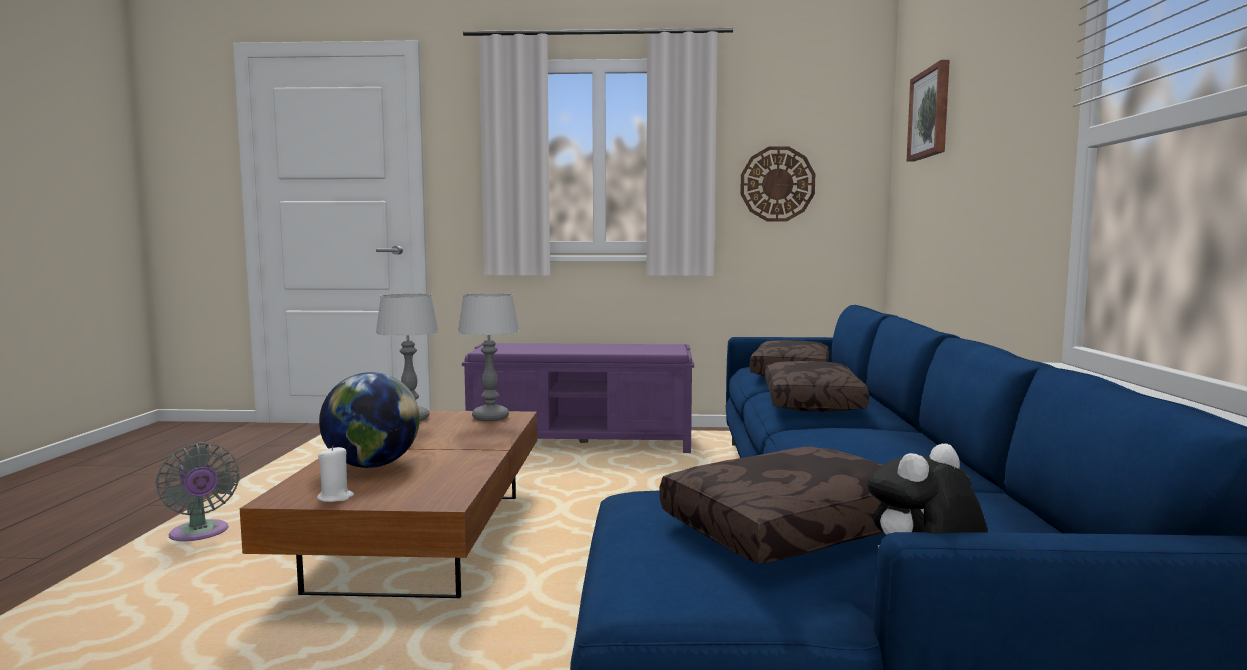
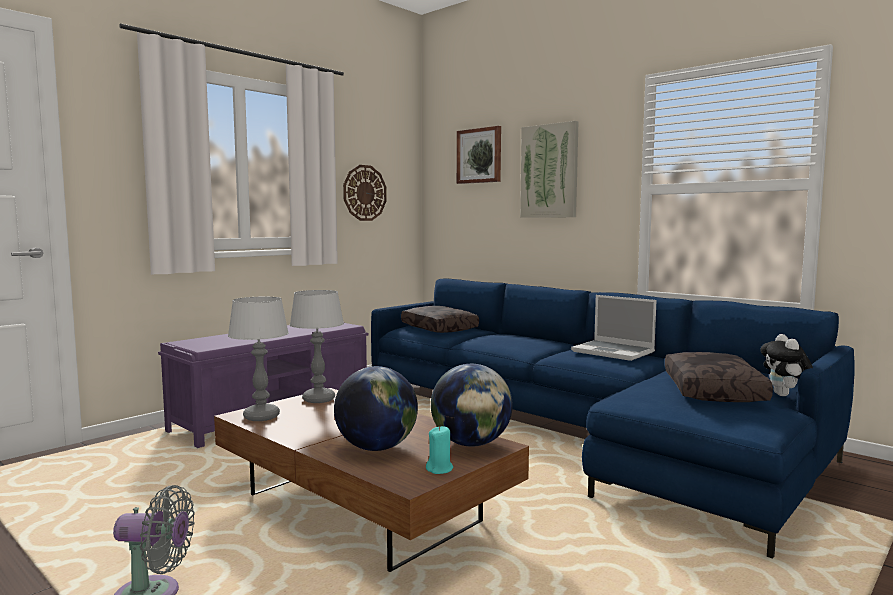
camera: 50 degrees left, 0 degrees up
(335, 497) = (439, 469): white candle -> turquoise candle
(434, 490) = (471, 443): none -> globe
(814, 402) = (515, 341): brown pillow -> none
(883, 442) = (614, 352): none -> laptop
(987, 125) = (549, 171): none -> picture

